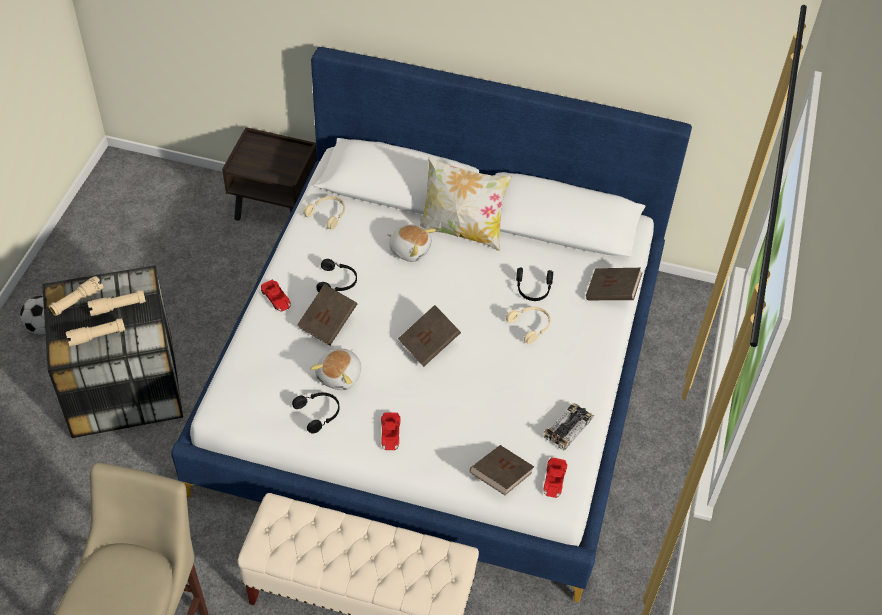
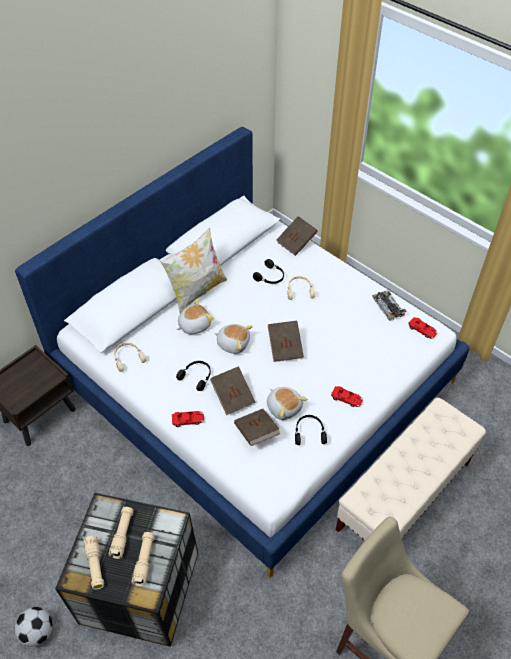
camera: 60 degrees left, 0 degrees up
(405, 294) = (233, 343): none -> plush toy
(500, 477) = (408, 354): brown book -> brown book (256, 433)

